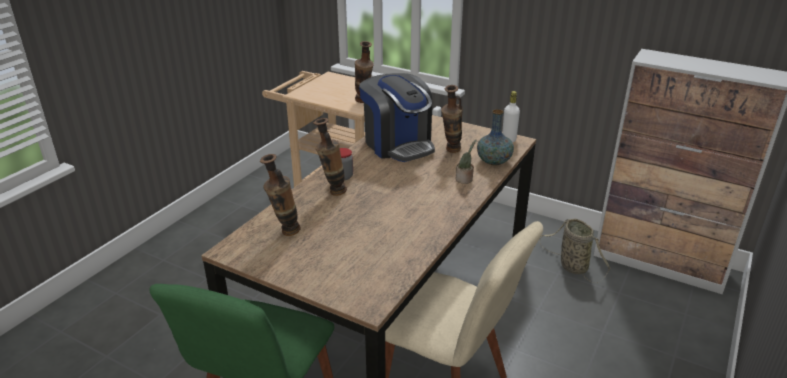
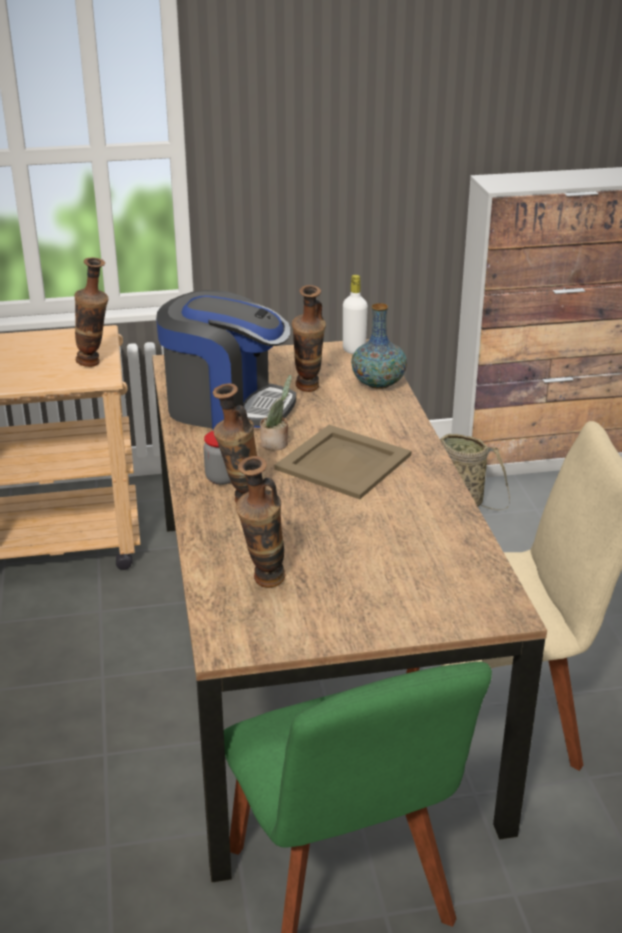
camera: 40 degrees left, 0 degrees up
(412, 193) = (344, 462): none -> beige tray
(465, 180) = (379, 419): potted plant -> potted plant (276, 444)

